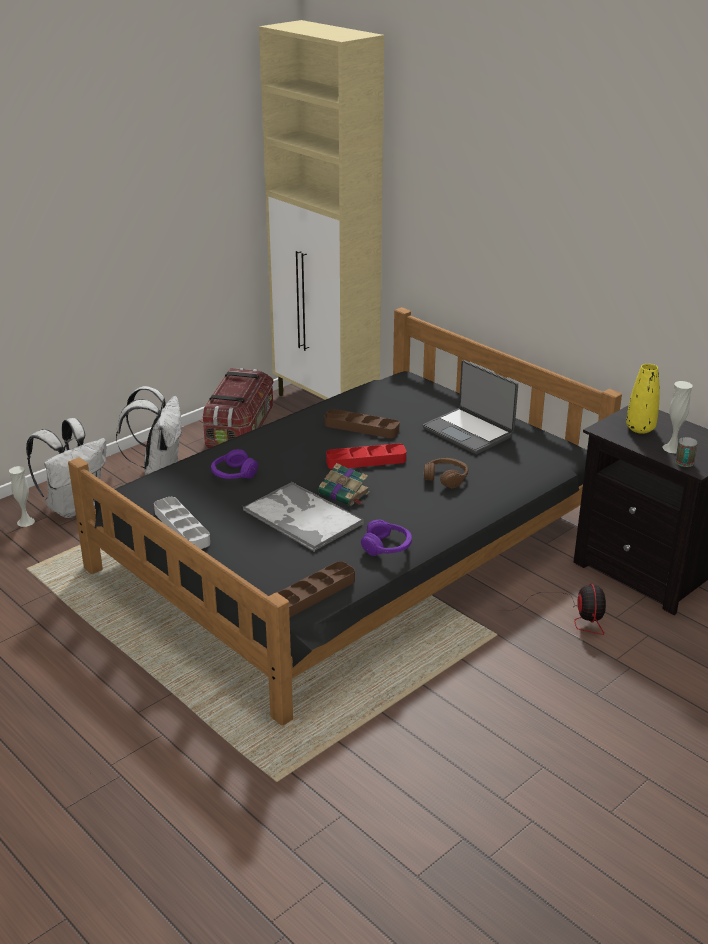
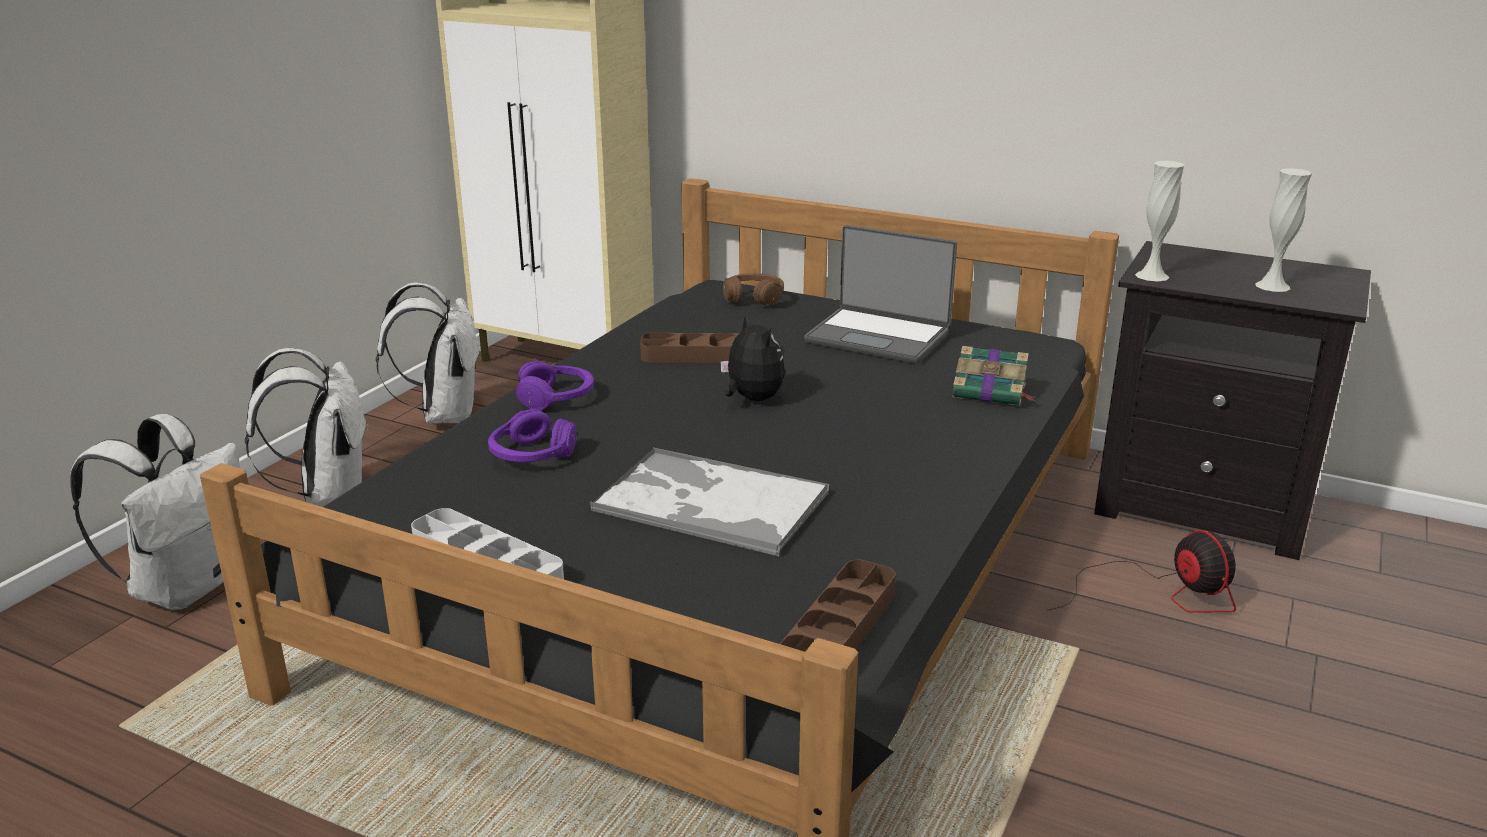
camera: 20 degrees left, 5 degrees down
(26, 522) = (89, 634): white vase -> white vase (1152, 276)
(240, 429) = (444, 415): storage box -> white backpack
(345, 494) = (756, 452): book -> book (991, 392)
(366, 460) = (752, 399): red tray -> plush toy
(387, 546) = (900, 522): purple headphones -> purple headphones (556, 398)
(446, 478) = (902, 403): brown headphones -> brown headphones (754, 298)
(640, 429) = (1197, 270): yellow vase -> none
(684, 464) = (1316, 302): mug -> none

